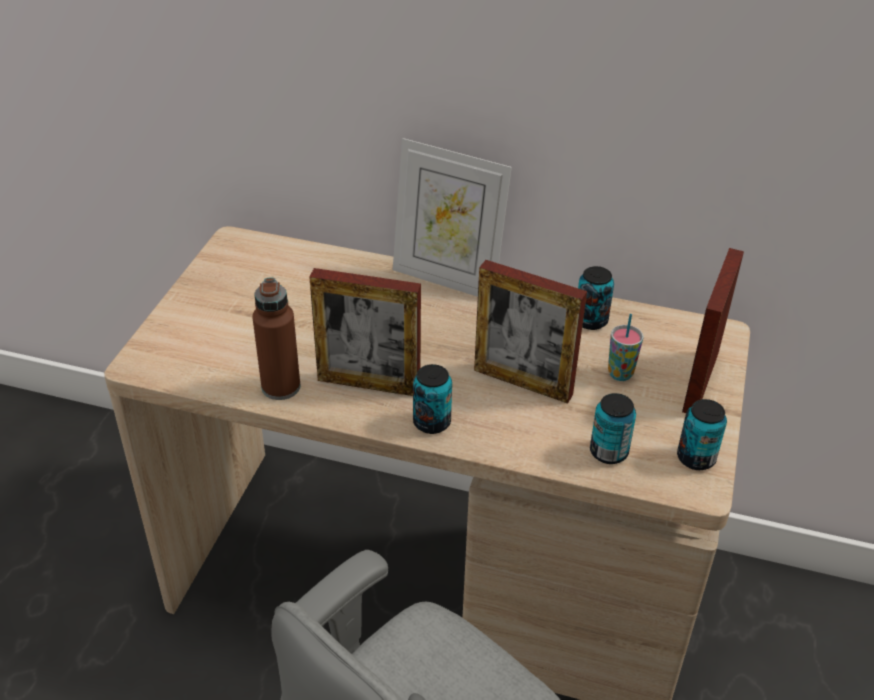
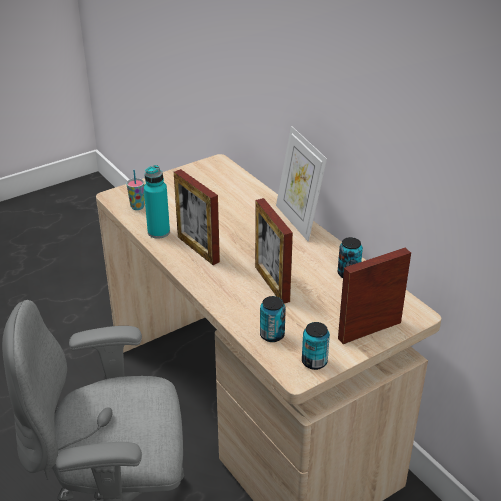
camera: 40 degrees right, 5 degrees down
(281, 387) = (158, 232): brown bottle -> turquoise bottle
(431, 422) = (204, 279): can -> none
(620, 374) = (329, 305): cup -> cup (137, 207)

